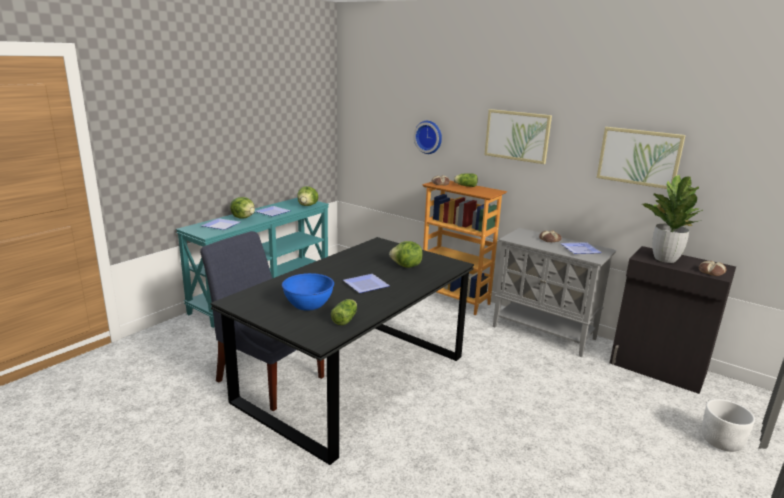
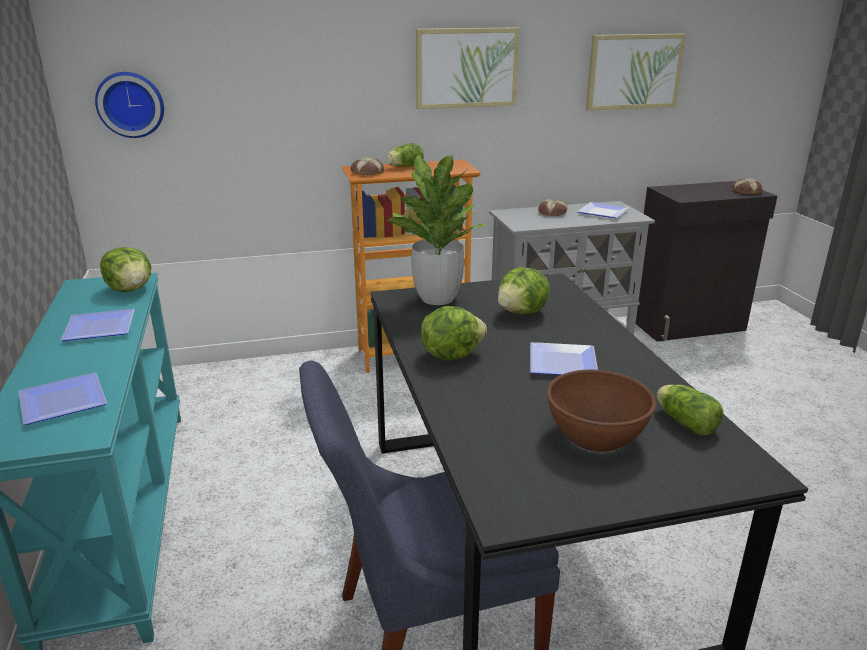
camera: 50 degrees left, 5 degrees up
(243, 217) = (65, 363): lettuce -> lettuce (451, 354)
(308, 304) = (596, 436): blue bowl -> brown bowl
(429, 137) = (301, 95): wall clock -> wall clock (130, 104)
(664, 259) = (695, 192): potted plant -> potted plant (437, 298)
(721, 442) = (828, 362): white planter -> none

